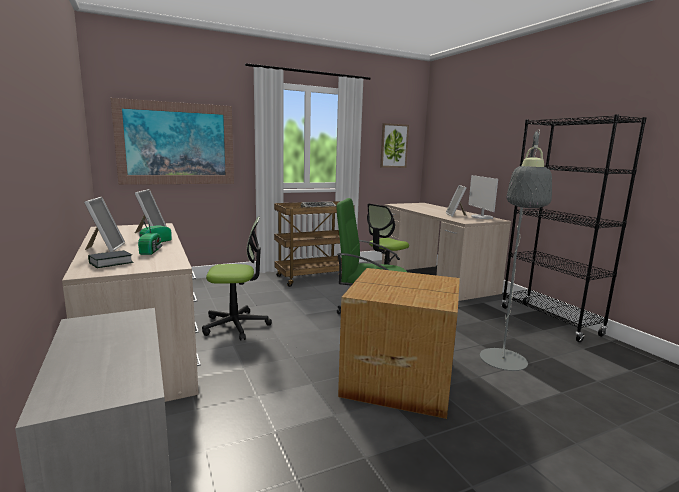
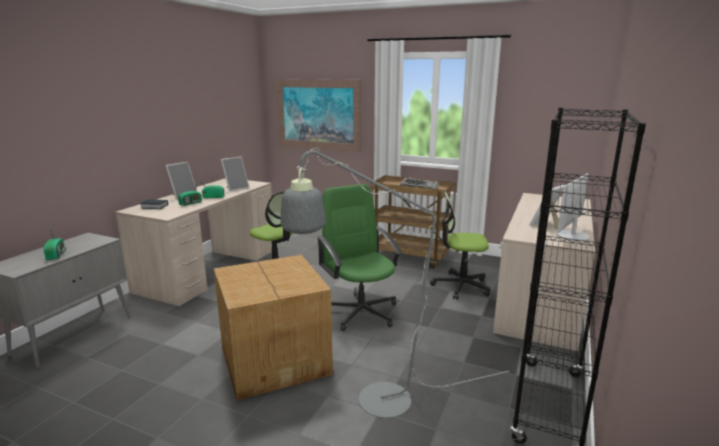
camera: 50 degrees right, 5 degrees up
(121, 351) = (57, 254): none -> radio
(393, 146) = (553, 119): picture -> none

